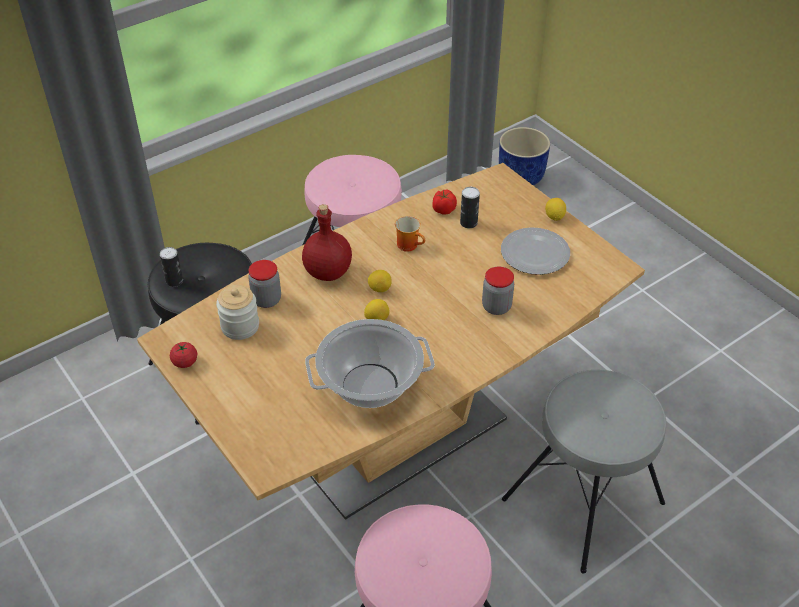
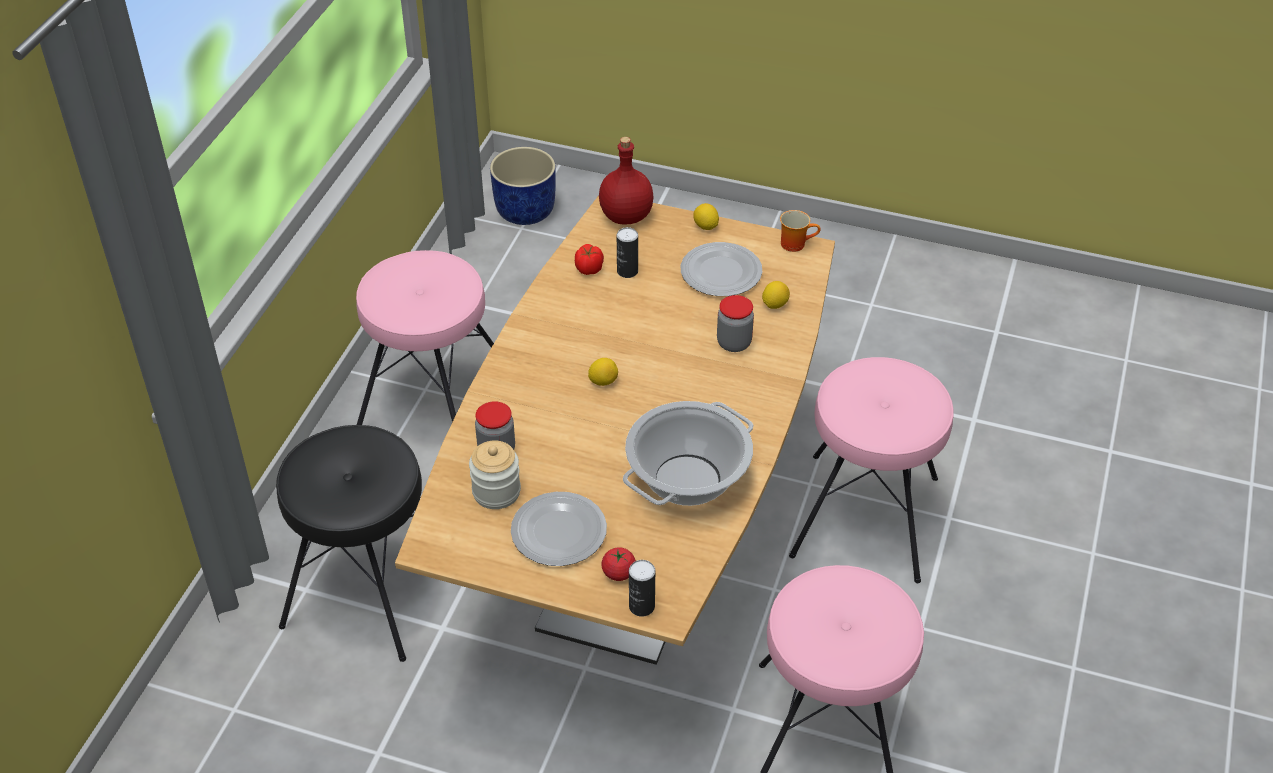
camera: 35 degrees left, 0 degrees up
(174, 281) = (324, 494): can -> can (641, 606)
(185, 362) = (475, 558): tomato -> tomato (618, 573)
(253, 373) = (559, 531): none -> plate
(327, 272) = (531, 390): red bottle -> red bottle (625, 216)
(377, 319) = (630, 412): lemon -> lemon (774, 304)
(410, 245) = (590, 322): mug -> mug (796, 243)
(584, 502) = (867, 516): grey stool -> pink stool

